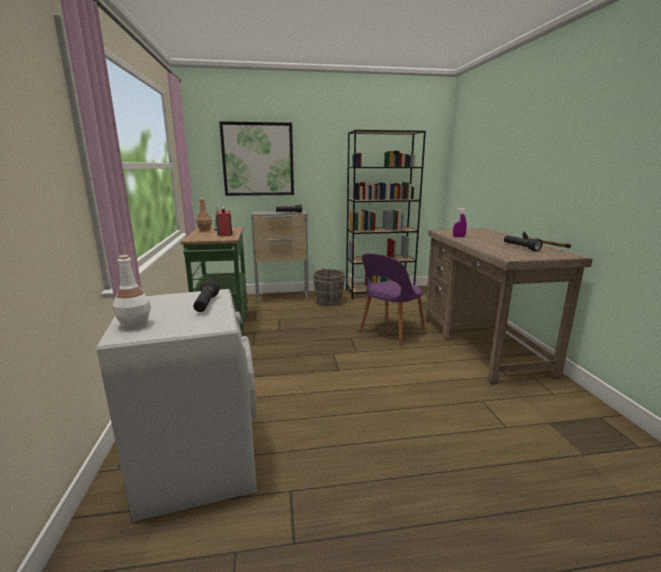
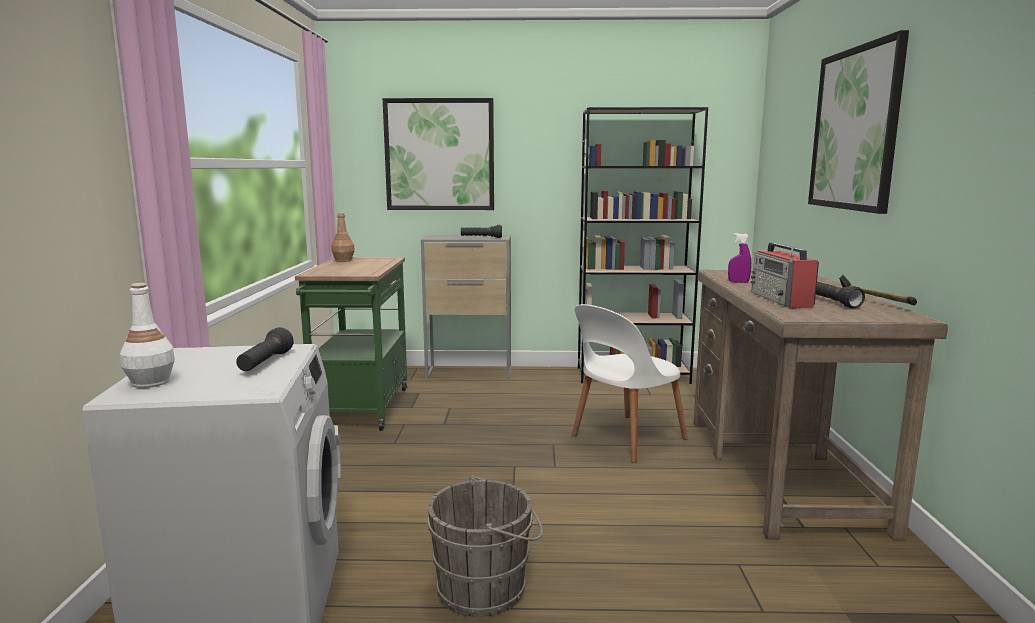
camera: 10 degrees right, 5 degrees down
(224, 233) = (368, 266): radio -> radio (781, 300)
(330, 300) = (545, 383): grey bucket -> grey bucket (487, 588)
(390, 331) = (625, 438): purple chair -> white chair
(523, 145) = (855, 129): none -> picture

